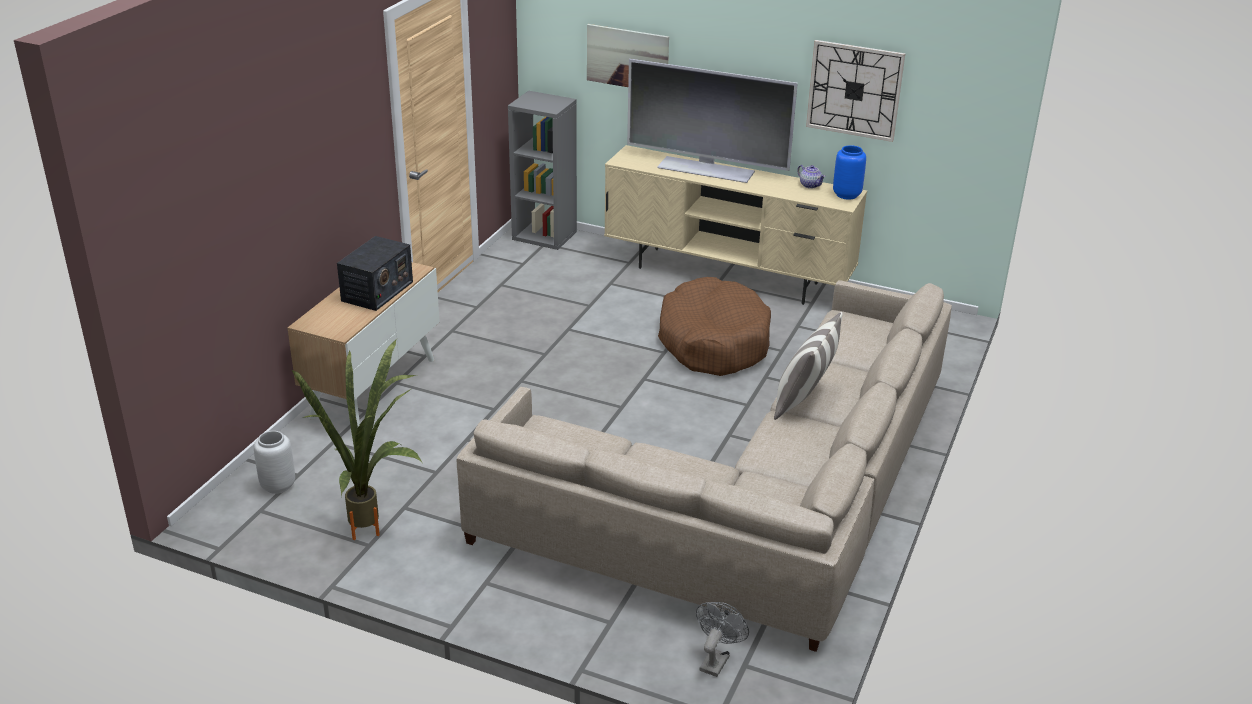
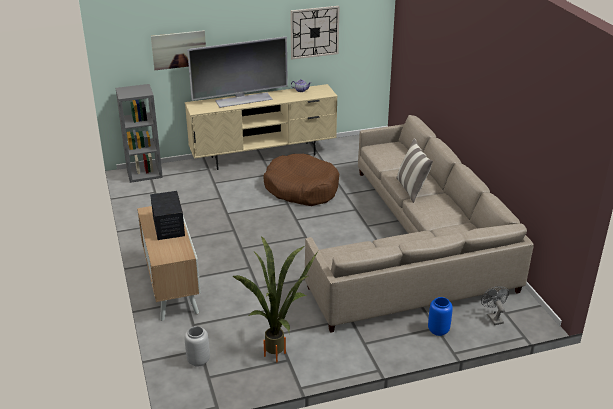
camera: 40 degrees left, 0 degrees up
(847, 195) = (323, 89): blue vase -> blue vase (439, 330)

